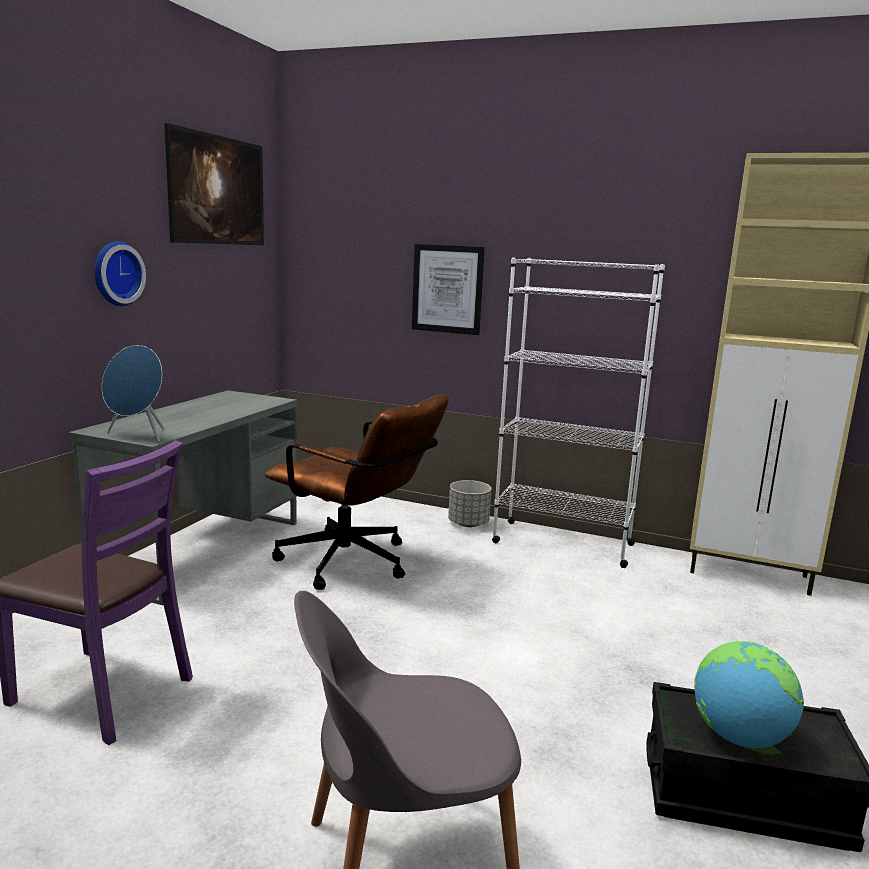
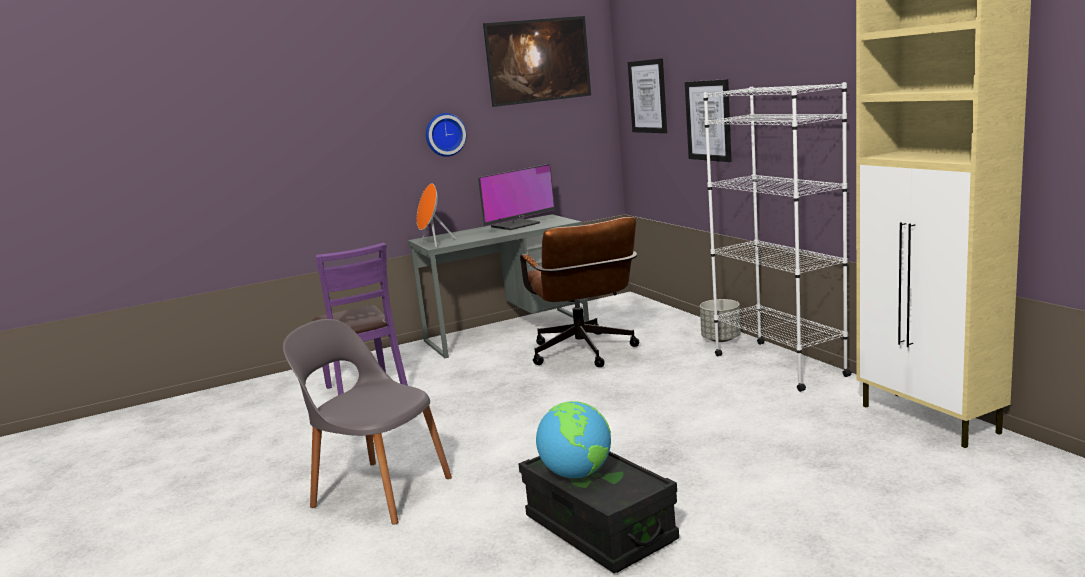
camera: 45 degrees right, 0 degrees up
(138, 436) = (434, 243): blue speaker -> orange speaker
(213, 405) = (516, 225): none -> monitor
(344, 255) = (648, 96): none -> picture

